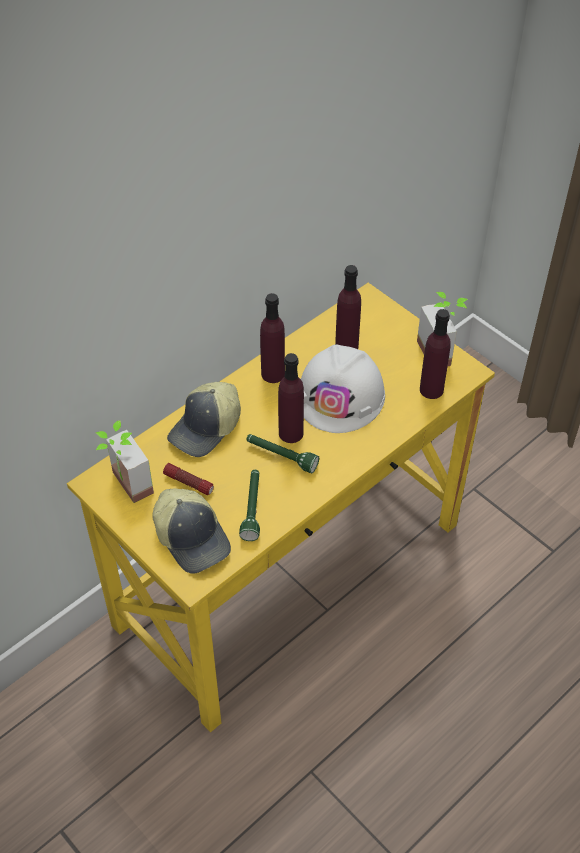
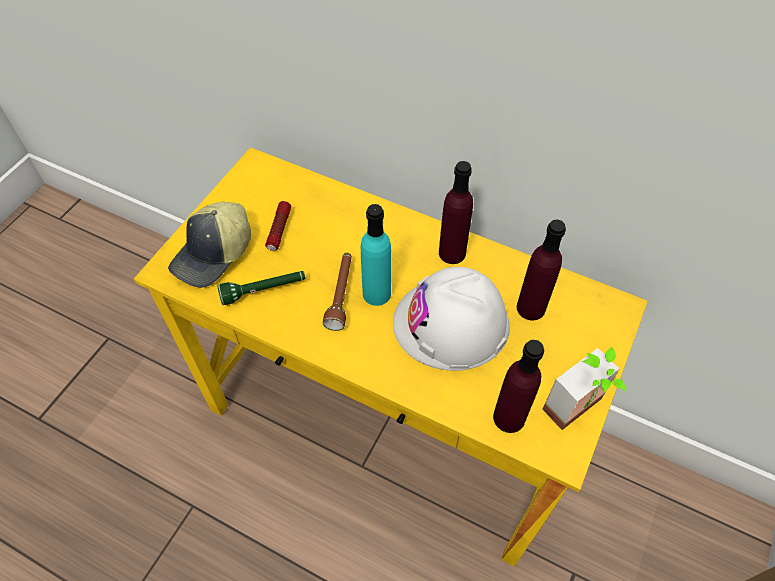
camera: 70 degrees right, 5 degrees up
(124, 487) = (258, 185): potted plant -> none
(206, 429) = (352, 222): cap -> none
(281, 456) = (341, 294): green flashlight -> brown flashlight
(291, 433) = (376, 293): purple bottle -> turquoise bottle

